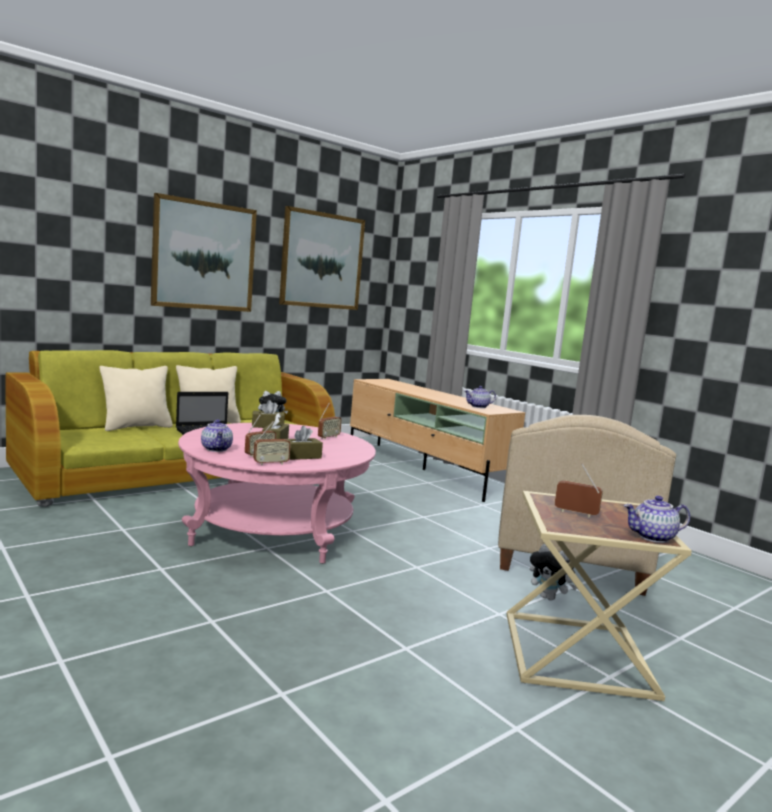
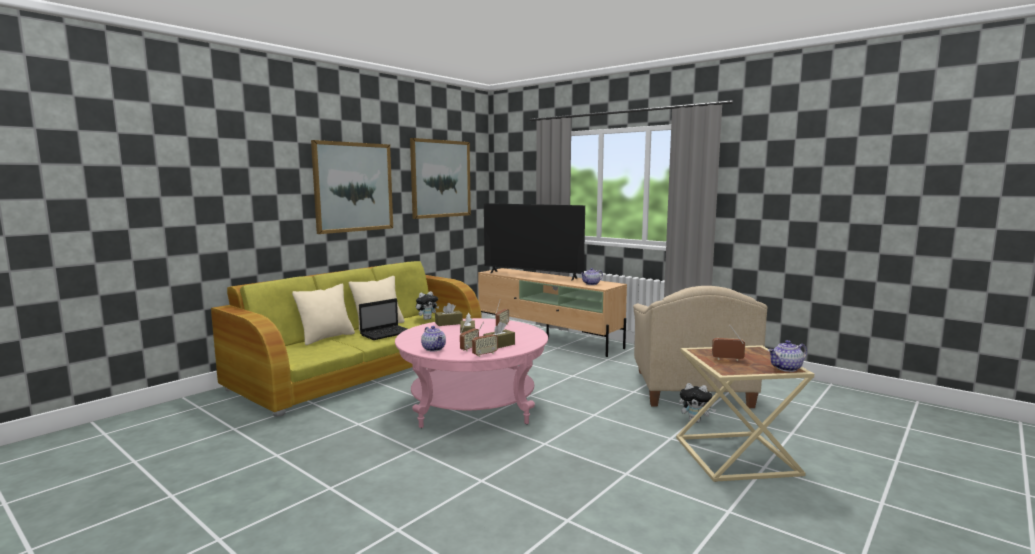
camera: 10 degrees left, 0 degrees up
(415, 389) = (532, 275): none -> television

